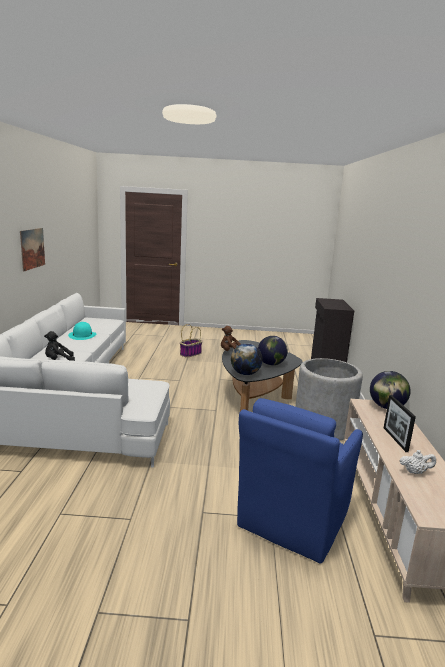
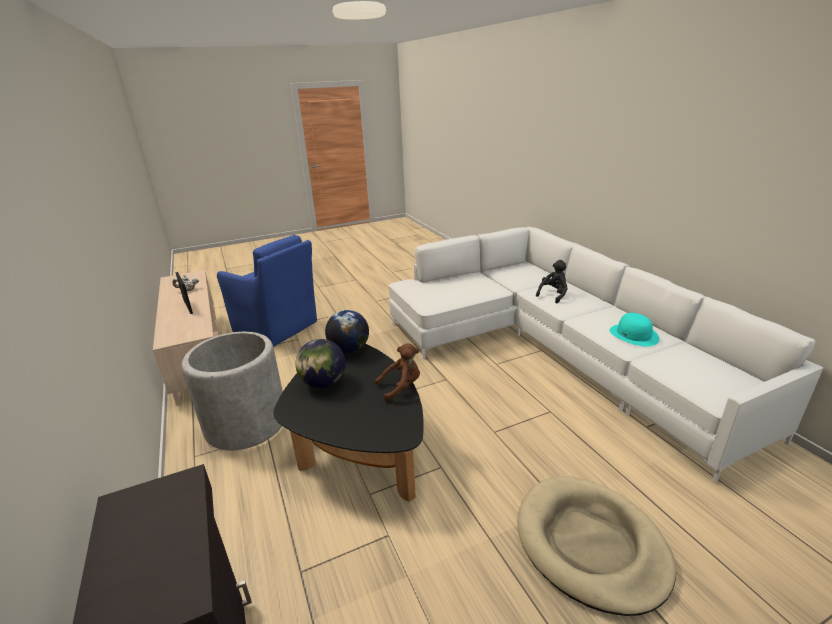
camera: 155 degrees right, 10 degrees up
(32, 248) = (709, 189): picture -> none
(190, 354) = (590, 544): basket -> beige dog bed
(292, 520) = (277, 328): blue armchair -> blue armchair turned 120 degrees clockwise
(386, 407) = (174, 336): globe -> none

